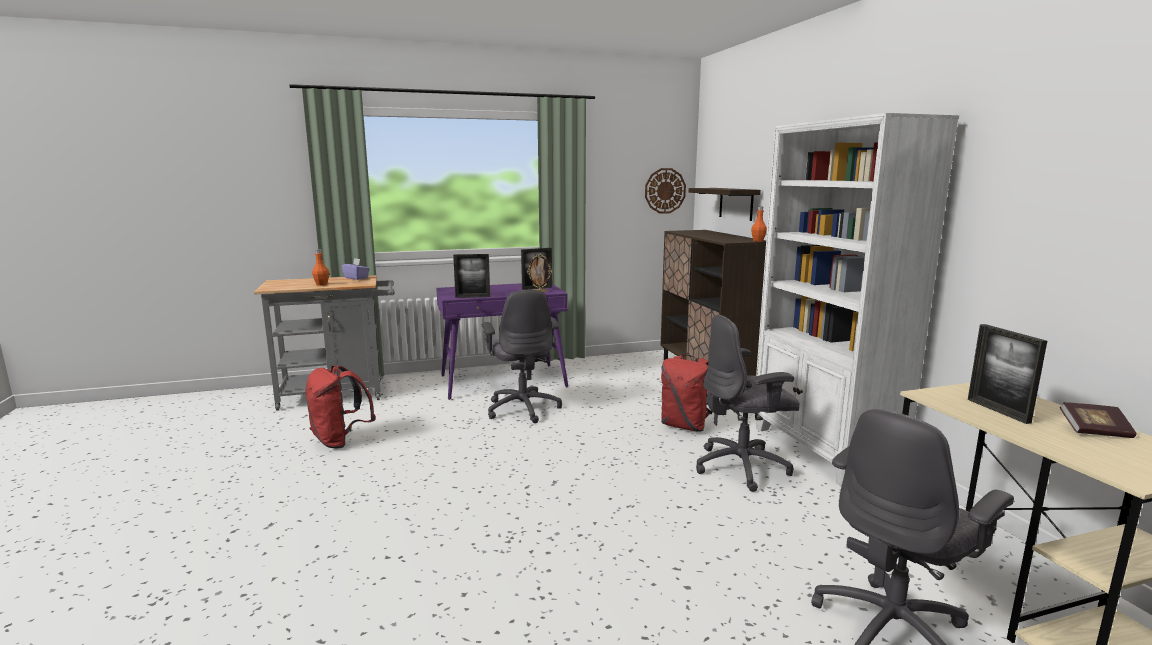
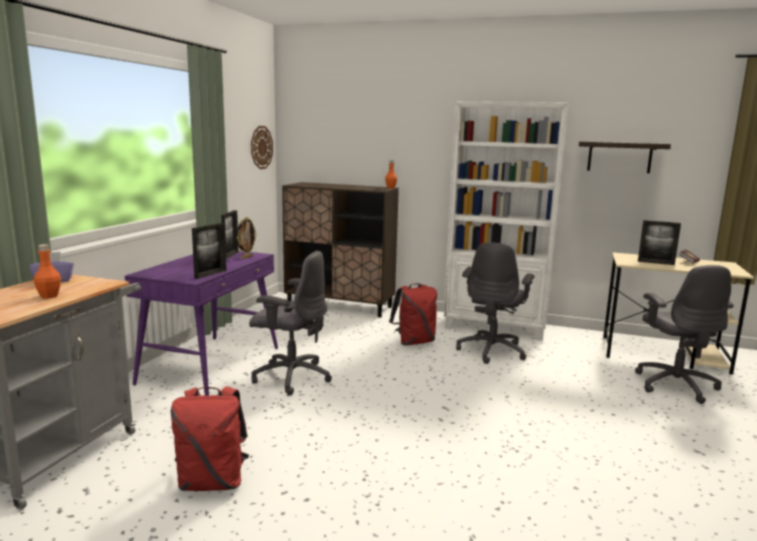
camera: 55 degrees left, 0 degrees up
(736, 203) = (344, 158): shelf -> shelf (619, 157)

